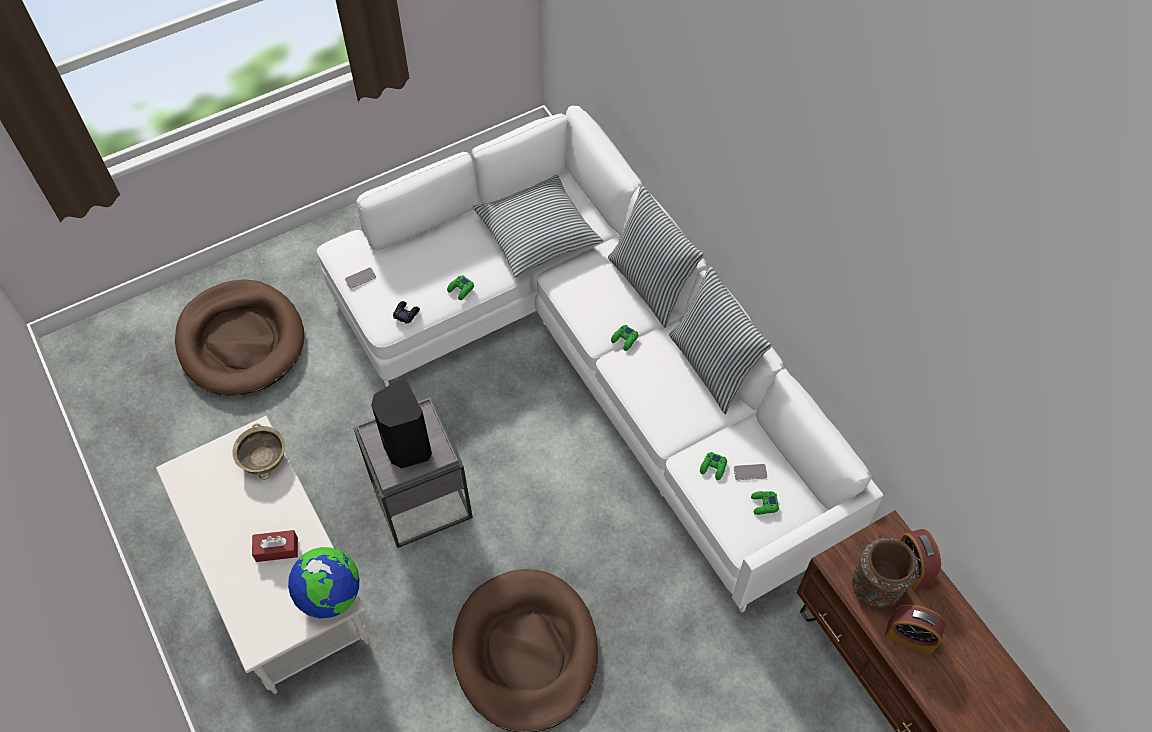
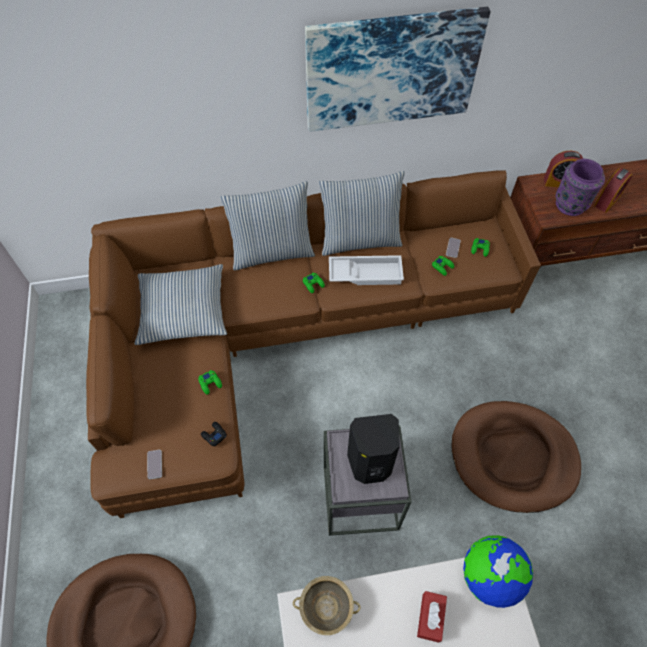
camera: 70 degrees left, 0 degrees up
(592, 359) = (282, 334): white sofa -> brown sofa
(665, 387) = (365, 273): none -> white tray
(814, 239) = (391, 70): none -> picture
(876, 587) = (570, 204): brown vase -> purple vase

